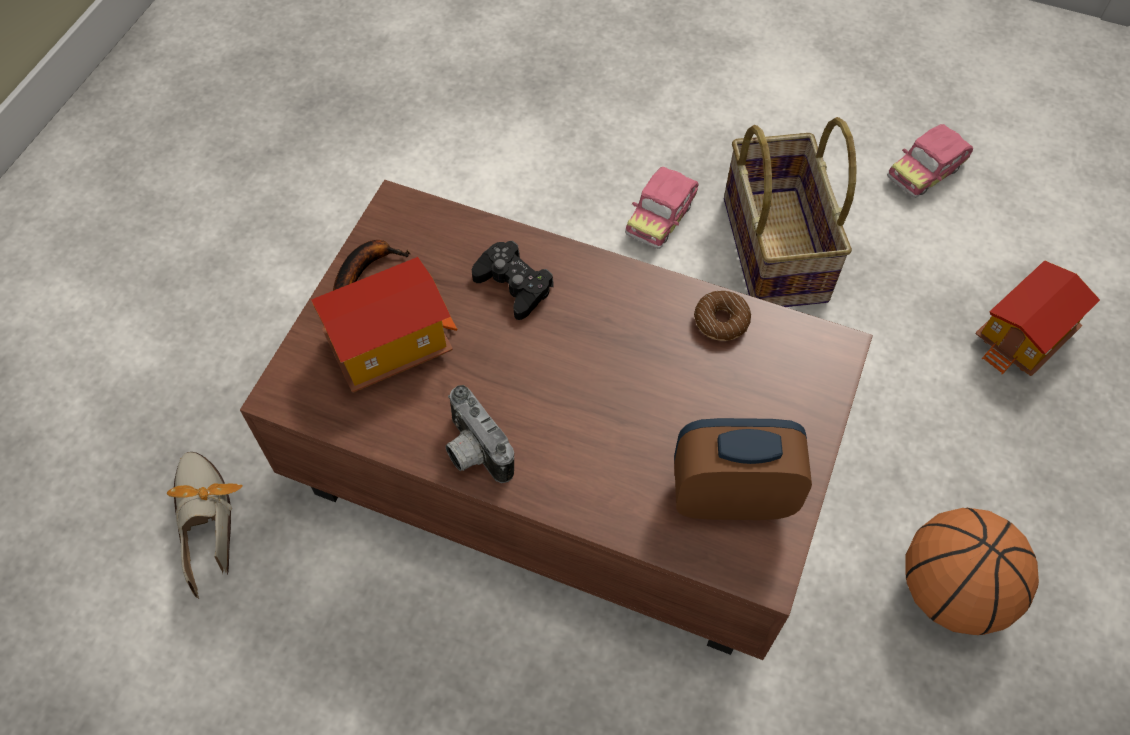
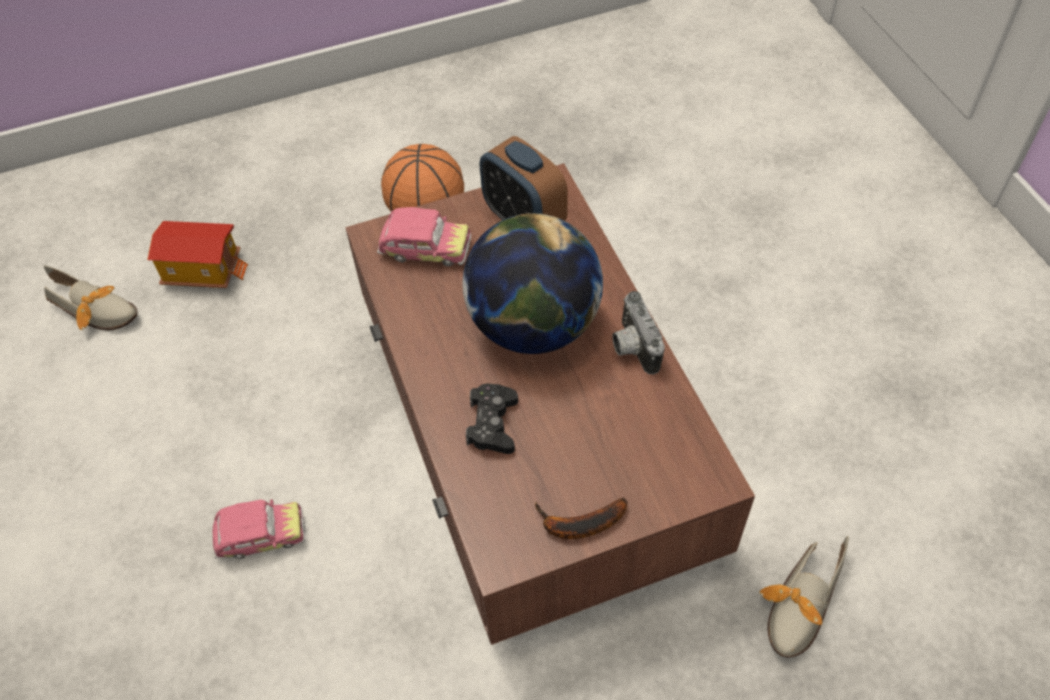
camera: 130 degrees left, 5 degrees down
(390, 344) = (614, 454): toy house -> none
(473, 452) = (632, 347): camera -> camera turned 150 degrees clockwise
(582, 393) = (534, 326): none -> globe
(721, 321) = (407, 298): donut -> none
(771, 248) = (236, 443): basket -> none
(926, 171) = (72, 399): toy car -> toy car (425, 250)
(1031, 234) = (98, 311): none -> shoe

